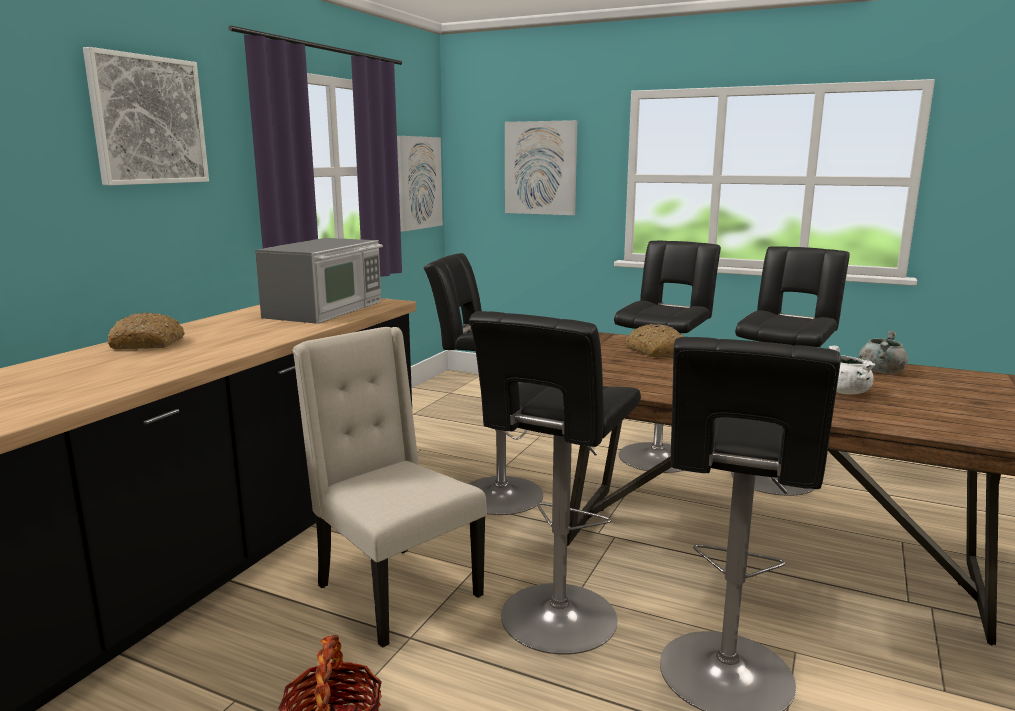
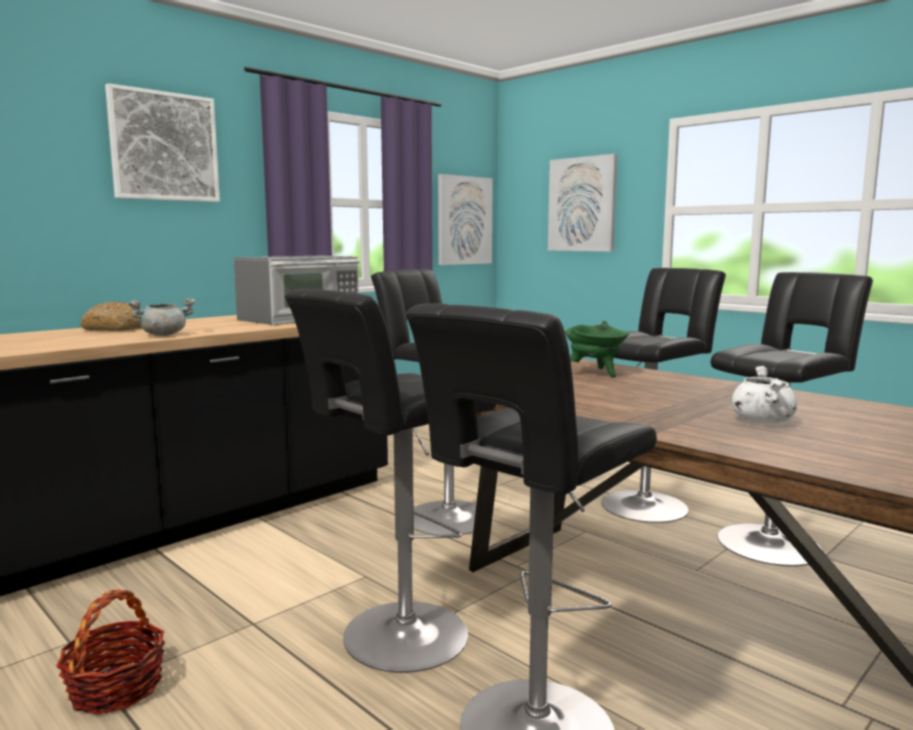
camera: 20 degrees right, 5 degrees down
(394, 591) = (276, 582): beige chair -> none
(654, 351) = (595, 373): bread -> green cooking pot
(880, 371) = (847, 408): grey cooking pot -> grey cooking pot (164, 335)

